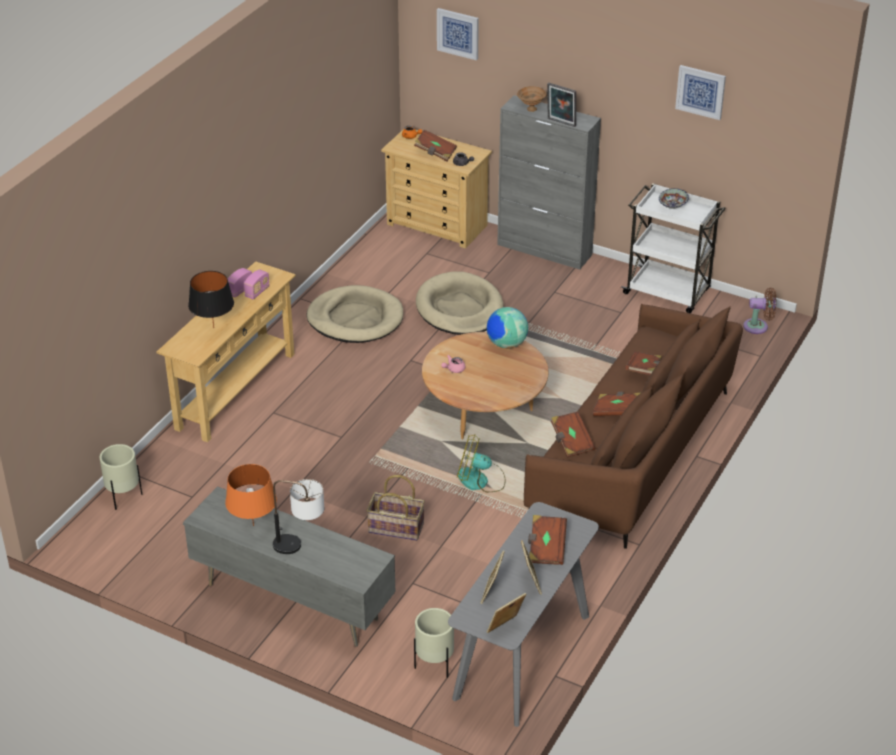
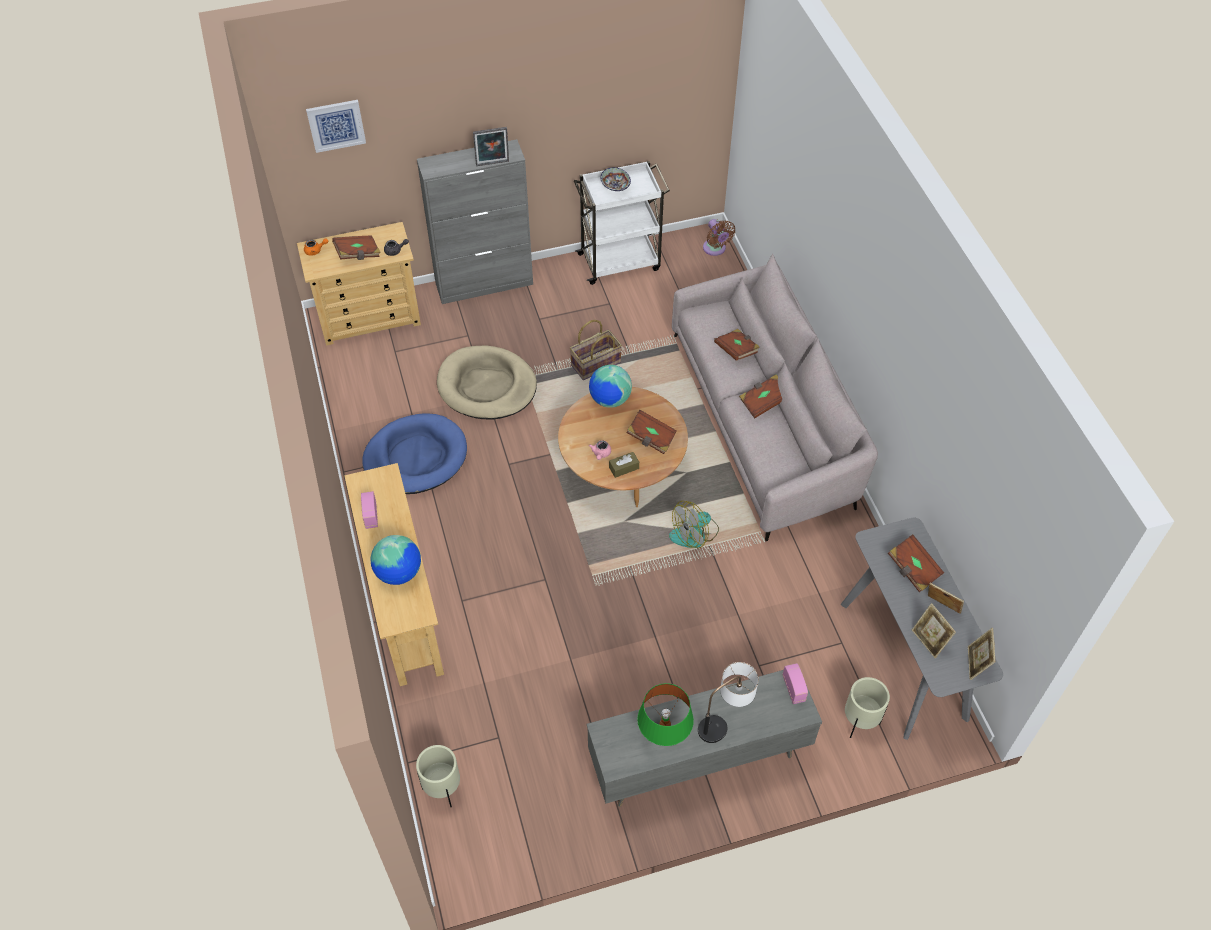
camera: 45 degrees left, 15 degrees up
(213, 328) = (399, 573): black table lamp -> globe
(253, 525) = (664, 735): orange table lamp -> green table lamp
(257, 292) = (389, 506): radio -> radio (793, 688)
(355, 319) = (415, 457): beige dog bed -> blue dog bed
(395, 528) = (688, 628): basket -> basket (596, 364)
(457, 386) = (624, 468): none -> brown tissue box
(531, 109) = (450, 165): brown bowl -> none
(571, 442) = (767, 454): brown book -> brown book (651, 438)
(635, 451) = (764, 421): brown sofa -> grey sofa
(700, 91) = (616, 70): picture -> none
(758, 327) = (715, 249): brown fan -> brown fan turned 105 degrees clockwise

